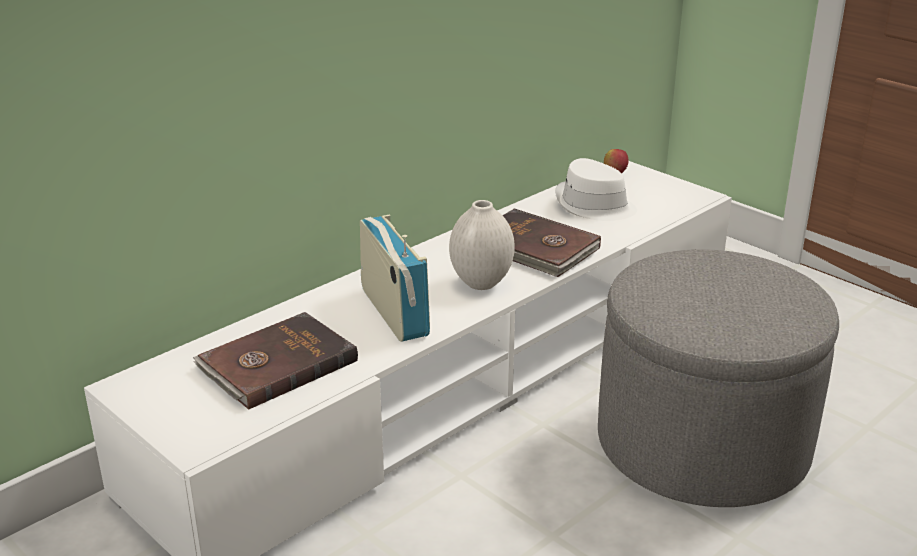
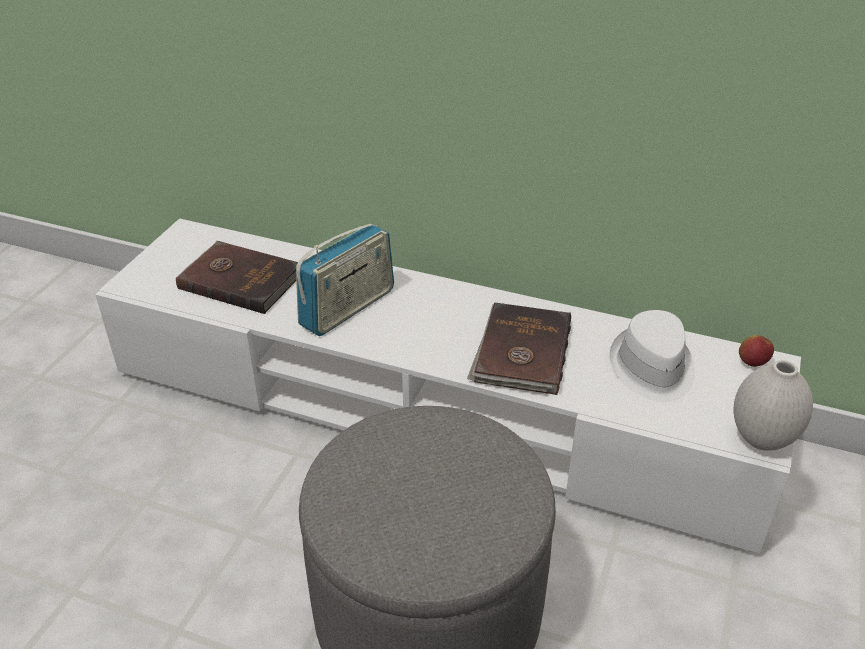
camera: 65 degrees right, 10 degrees up
(480, 284) = (428, 339): white vase -> white vase (760, 439)

